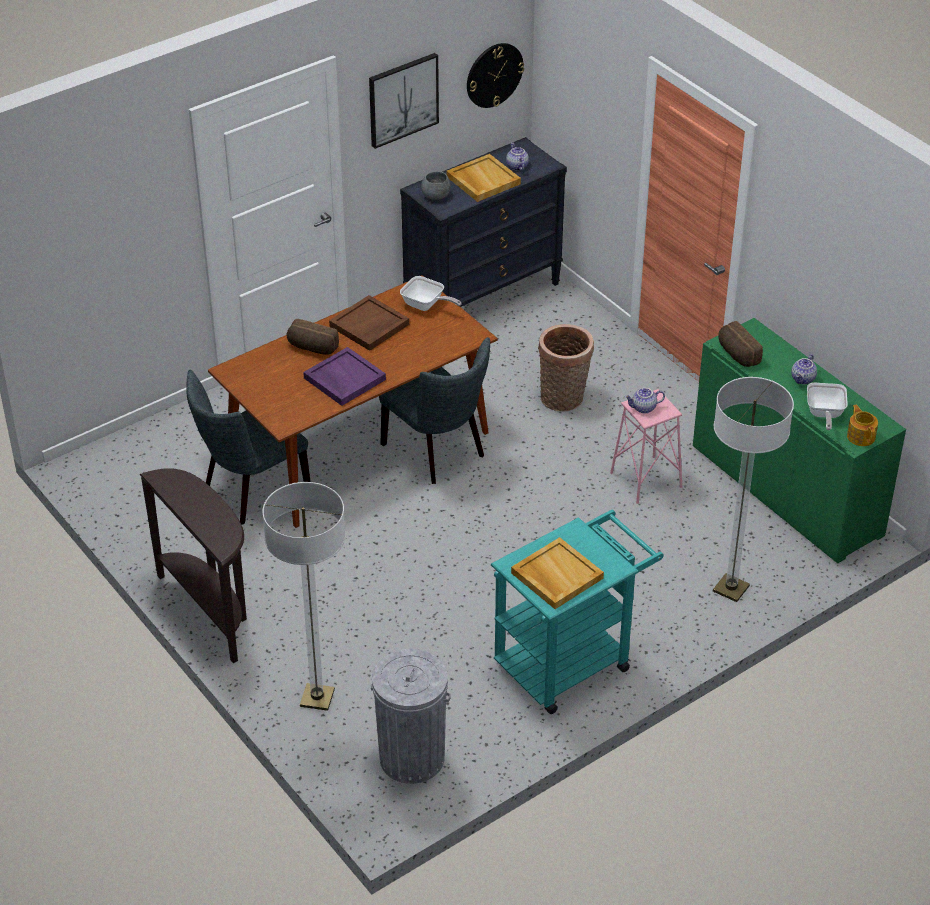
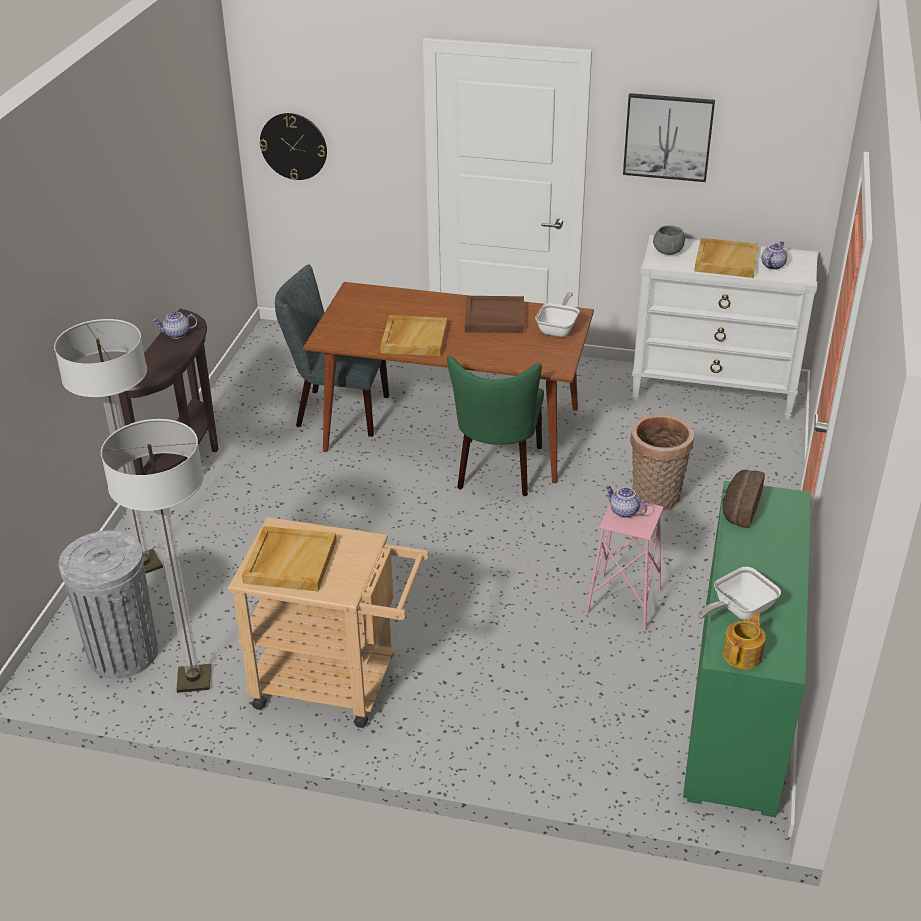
camera: 50 degrees right, 5 degrees down
(312, 348) = (430, 308): bread -> none
(344, 379) = (414, 338): purple tray -> beige tray
(426, 305) = (558, 329): frying pan -> frying pan turned 150 degrees counterclockwise
(438, 452) = (497, 471): grey chair -> green chair
(483, 295) = (713, 392): black dresser -> white dresser
(494, 75) = (789, 160): wall clock -> wall clock (293, 146)
(571, 660) = (337, 683): turquoise cart -> beige cart
(731, 589) = (552, 740): floor lamp -> floor lamp (194, 680)
(803, 379) = (770, 569): teapot -> teapot (177, 334)

